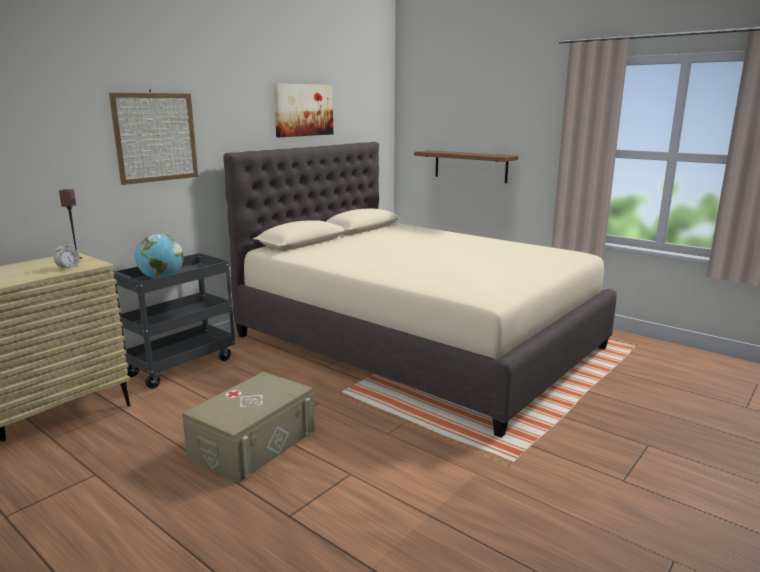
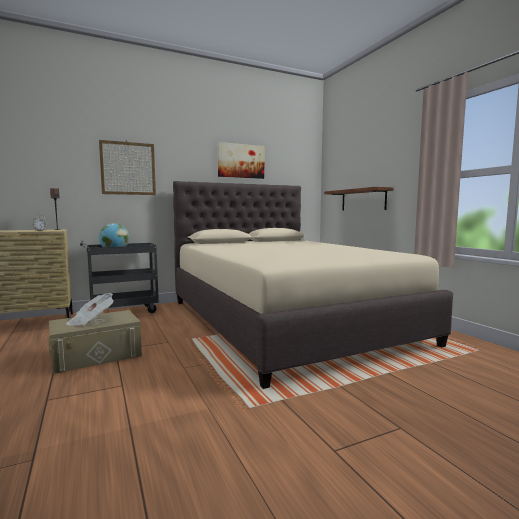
camera: 25 degrees right, 10 degrees down
(246, 400) = (91, 321): none -> newspaper

